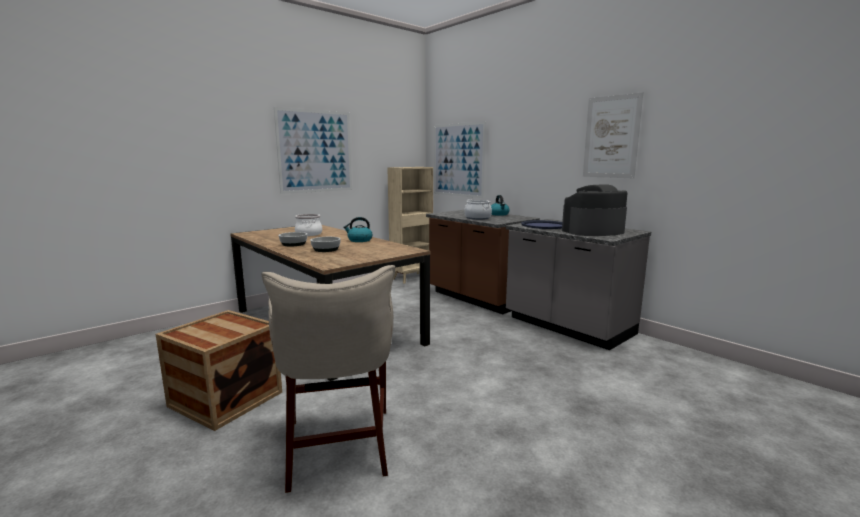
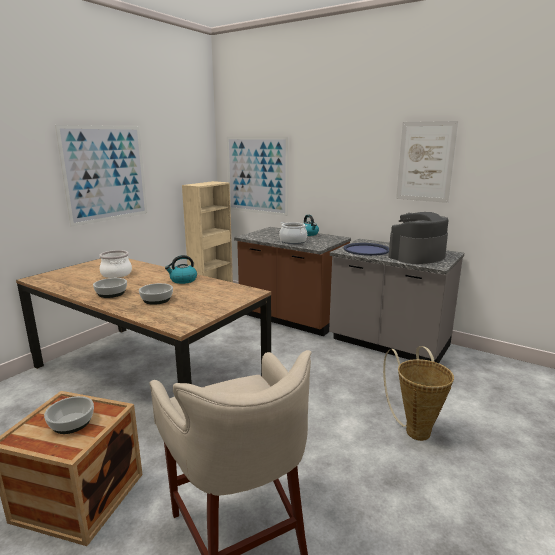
camera: 15 degrees left, 5 degrees up
(223, 329) = (72, 423): none -> bowl
(554, 396) = (415, 429): none -> basket

